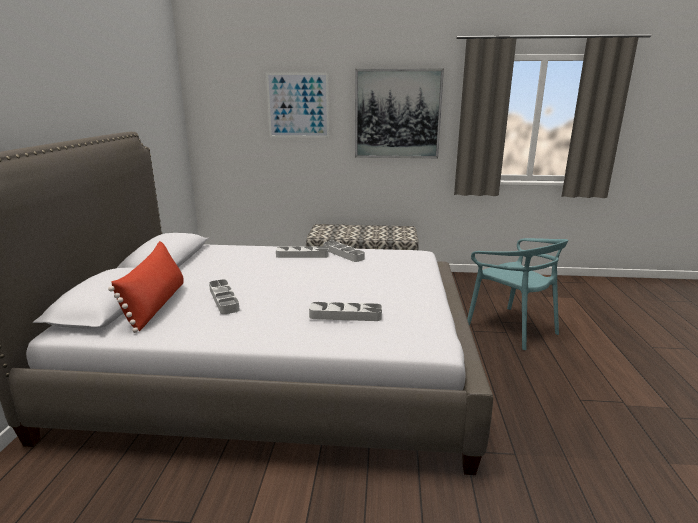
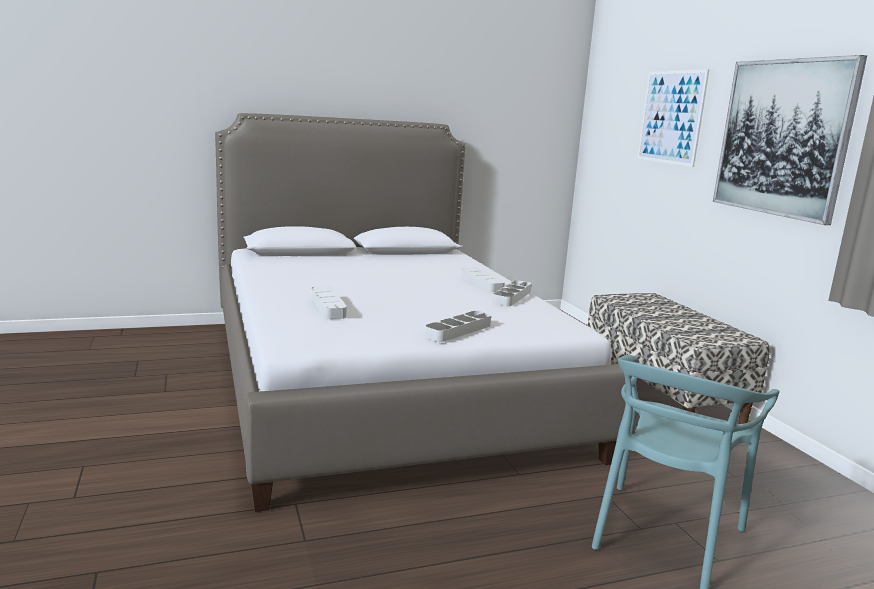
camera: 65 degrees right, 5 degrees down
(156, 305) = (307, 260): red pillow -> none
(224, 299) = (334, 273): grey tray -> grey tray (458, 330)

